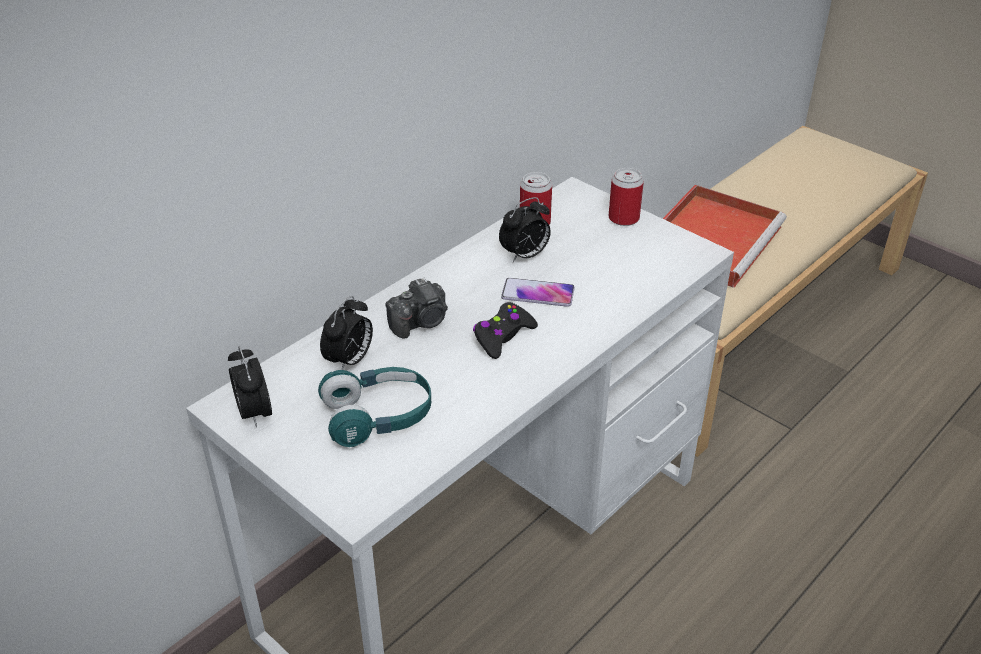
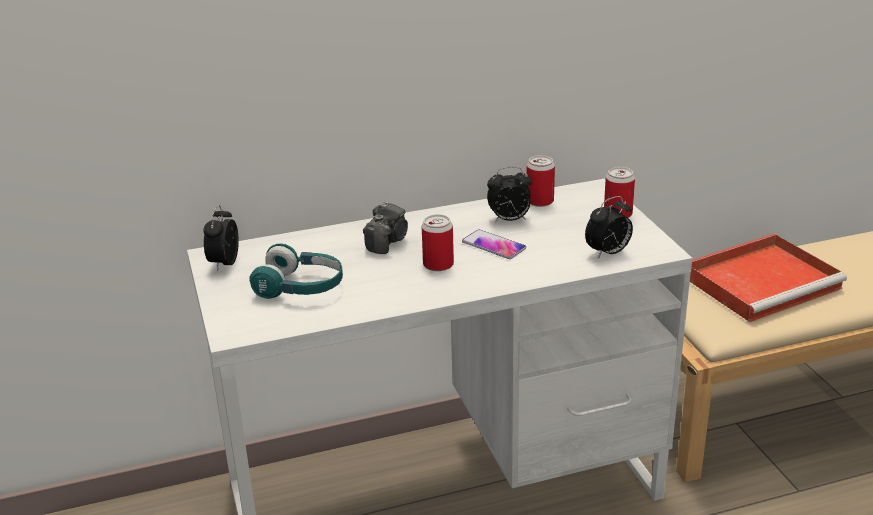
camera: 30 degrees right, 10 degrees down
(350, 361) = (315, 251): alarm clock -> alarm clock (608, 253)
(421, 322) = (387, 242): camera -> camera turned 60 degrees counterclockwise
(503, 336) = (438, 265): black game controller -> can

